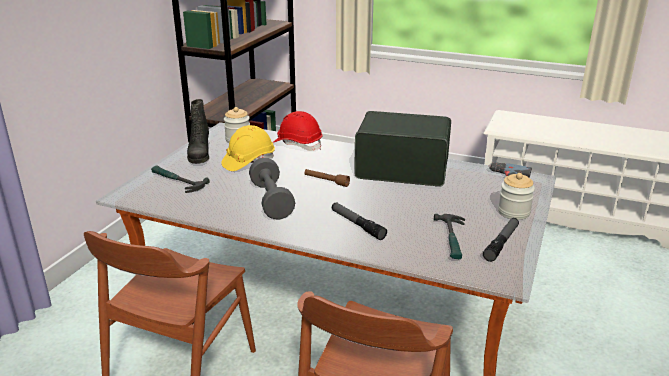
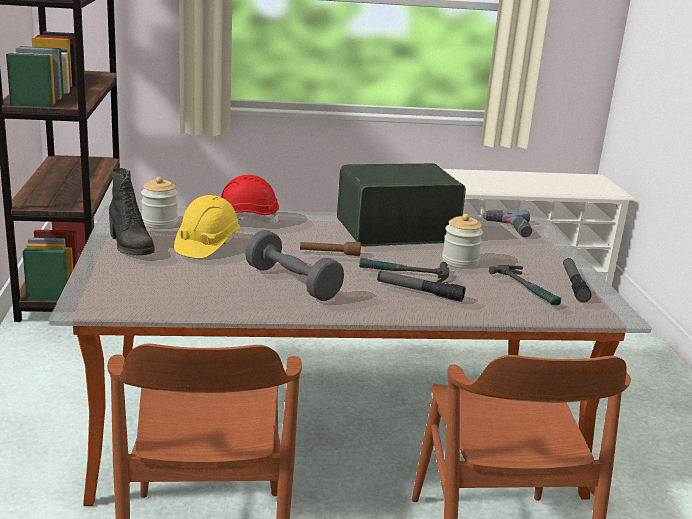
camera: 30 degrees left, 5 degrees down
(177, 181) = (140, 280): hammer -> hammer (403, 273)
(514, 212) = (551, 255): jar -> jar (460, 261)

